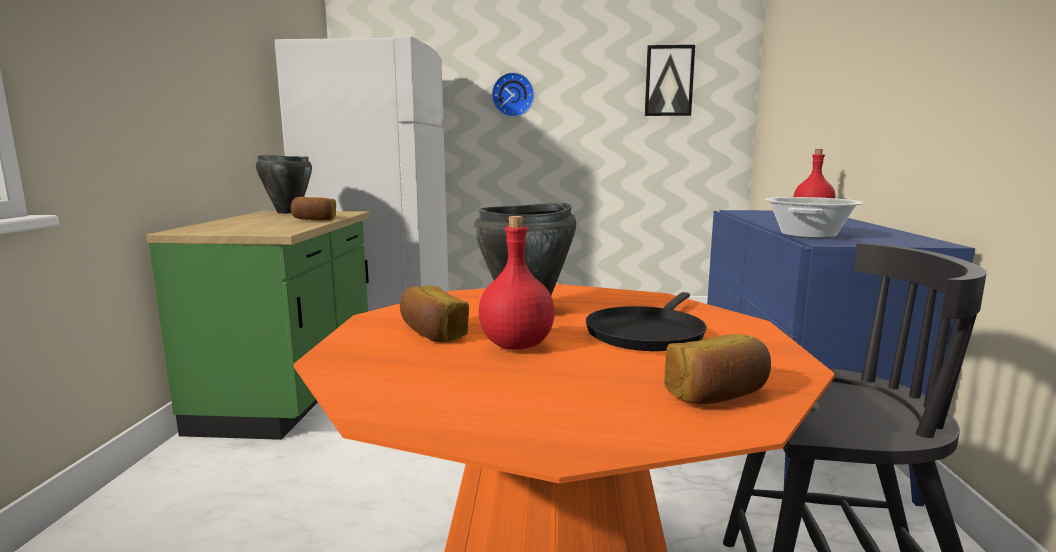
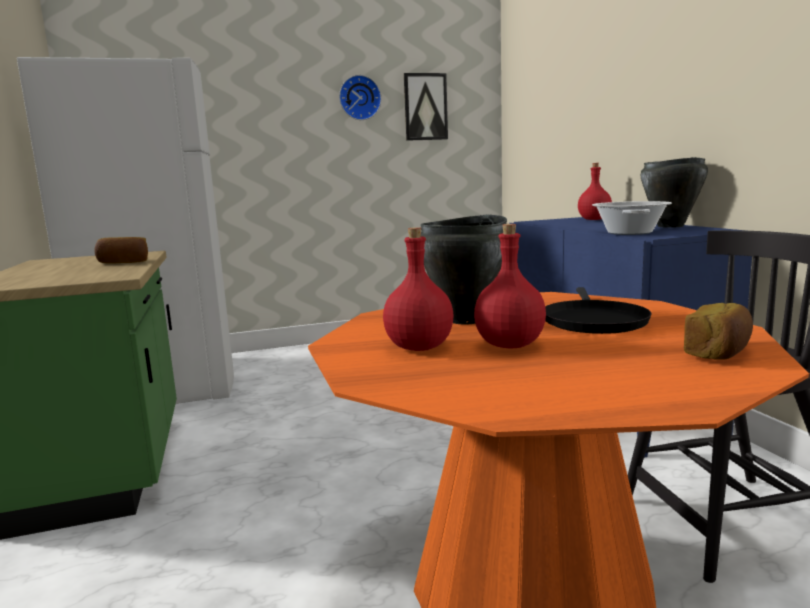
camera: 20 degrees left, 0 degrees up
(287, 212) = (67, 259): black cooking pot -> black cooking pot (670, 226)
(432, 333) = (418, 348): bread -> red bottle
(513, 95) = (276, 122): wall clock -> wall clock (359, 98)

